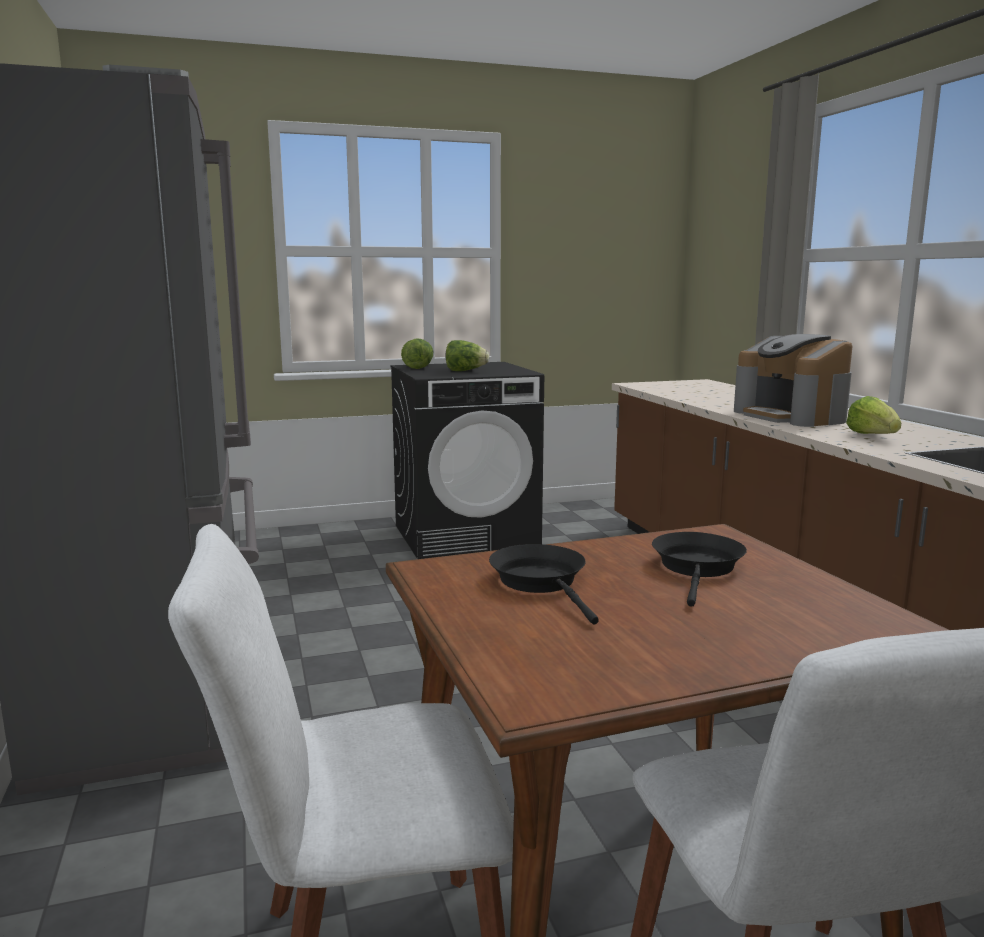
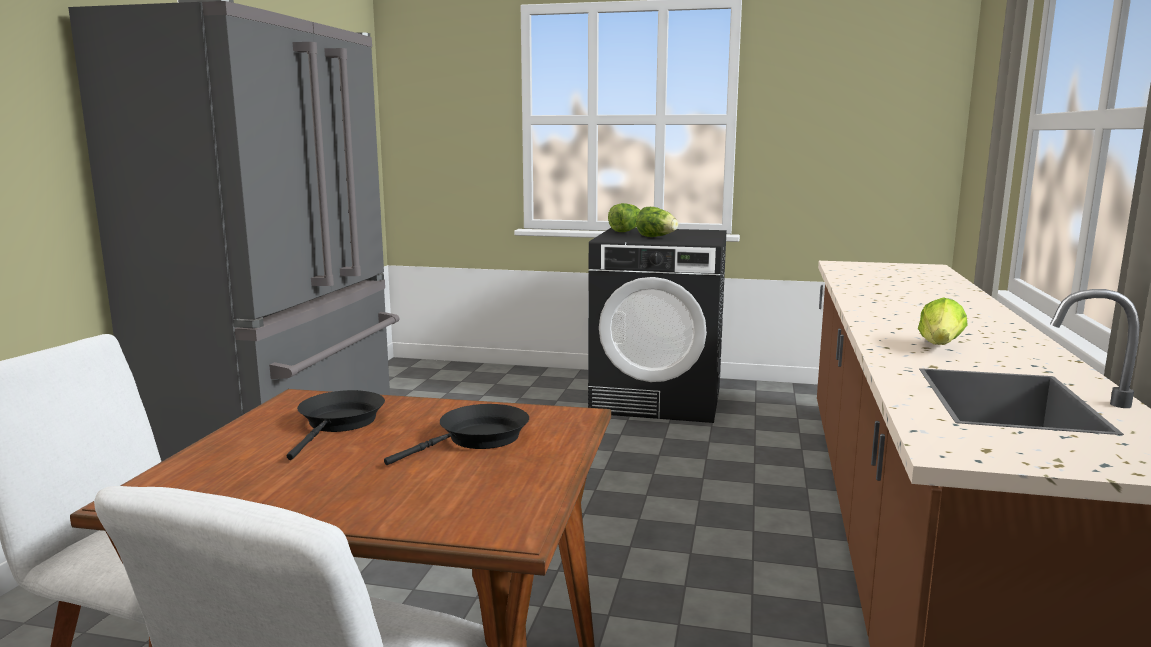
camera: 30 degrees right, 0 degrees up
(791, 416) = (911, 314): coffee machine -> none

